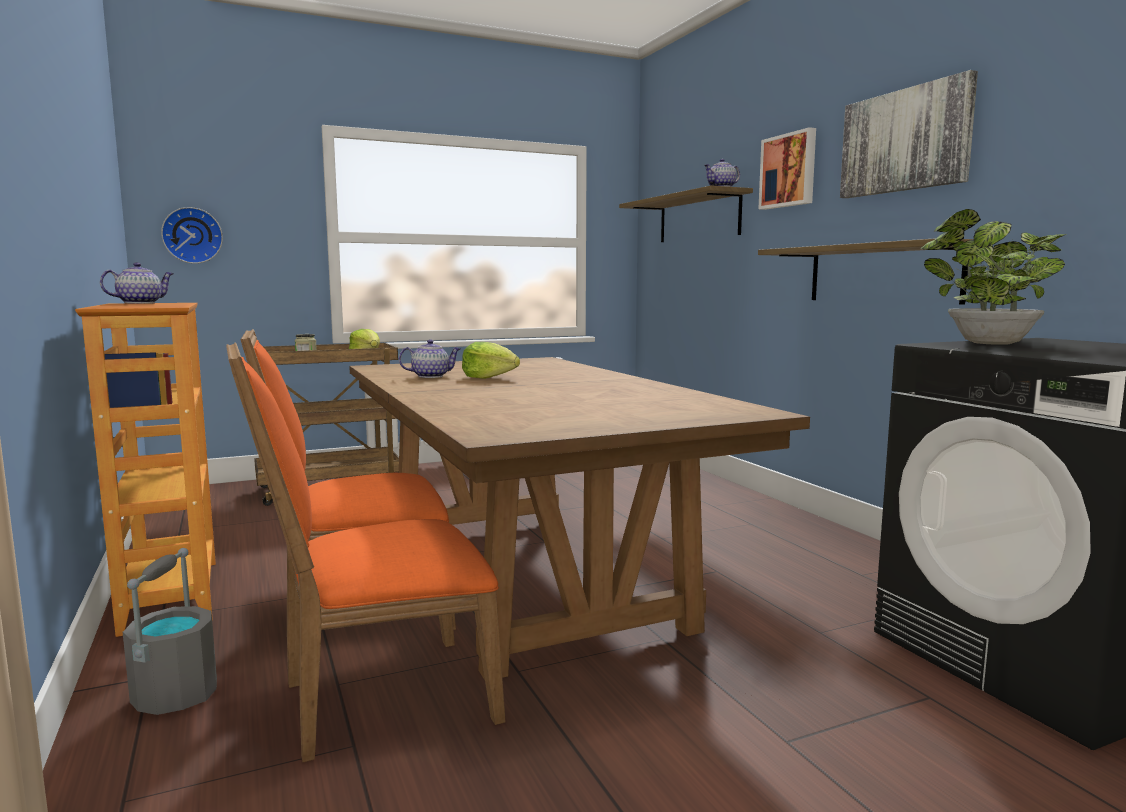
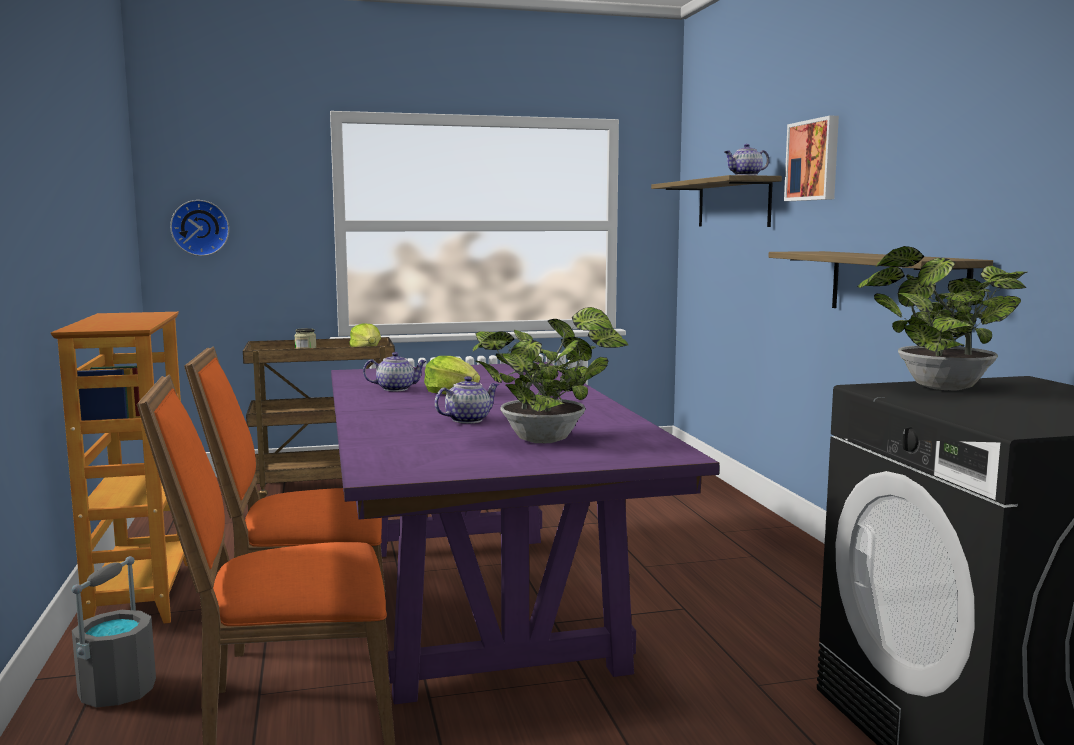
camera: 10 degrees right, 0 degrees up
(140, 303) = (123, 314): teapot -> teapot (467, 420)
(526, 579) = (479, 603): brown dining table -> purple dining table
(627, 405) = (549, 439): none -> potted plant
(905, 141) = (917, 140): picture -> none

